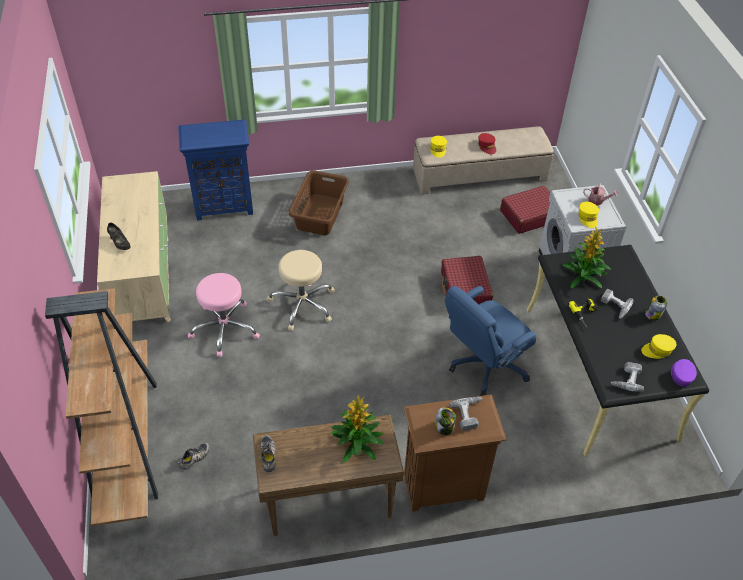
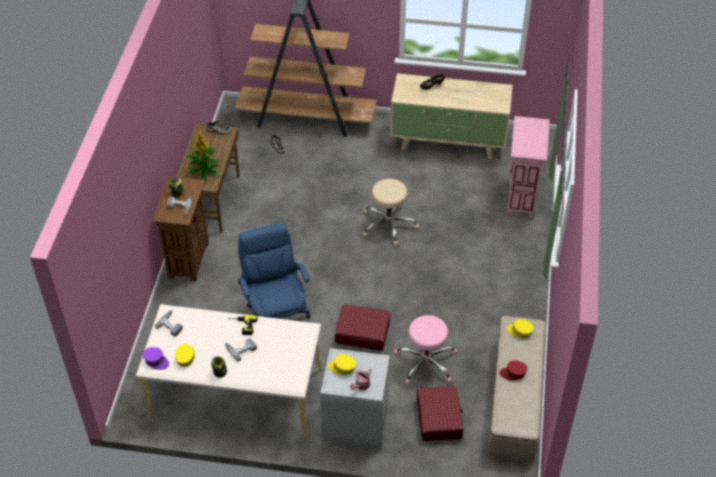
camera: 110 degrees right, 0 degrees up
(224, 328) = (382, 176): pink stool -> pink stool (426, 362)
(225, 207) = (522, 198): blue cabinet -> pink cabinet
(320, 214) = (492, 258): brown laundry basket -> none
(584, 276) = (282, 342): potted plant -> none
(599, 371) = (235, 392): black desk -> beige desk

